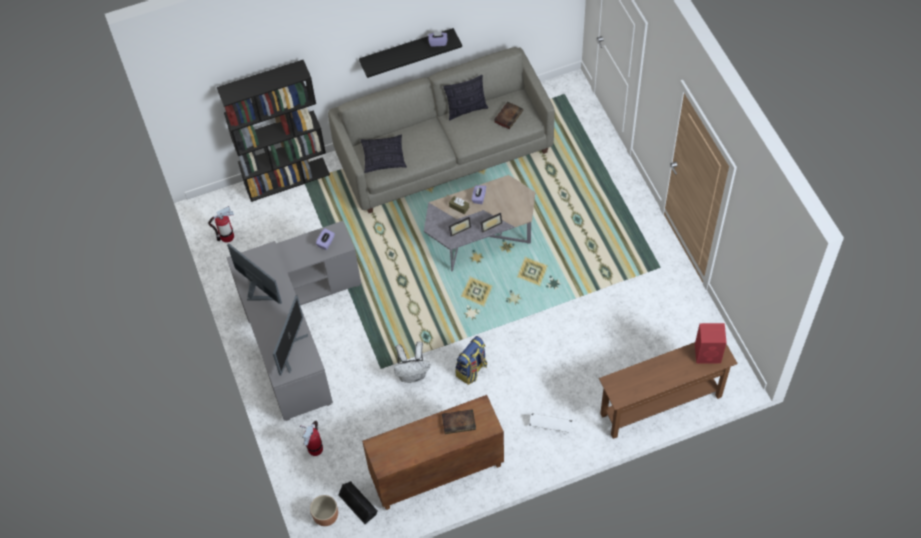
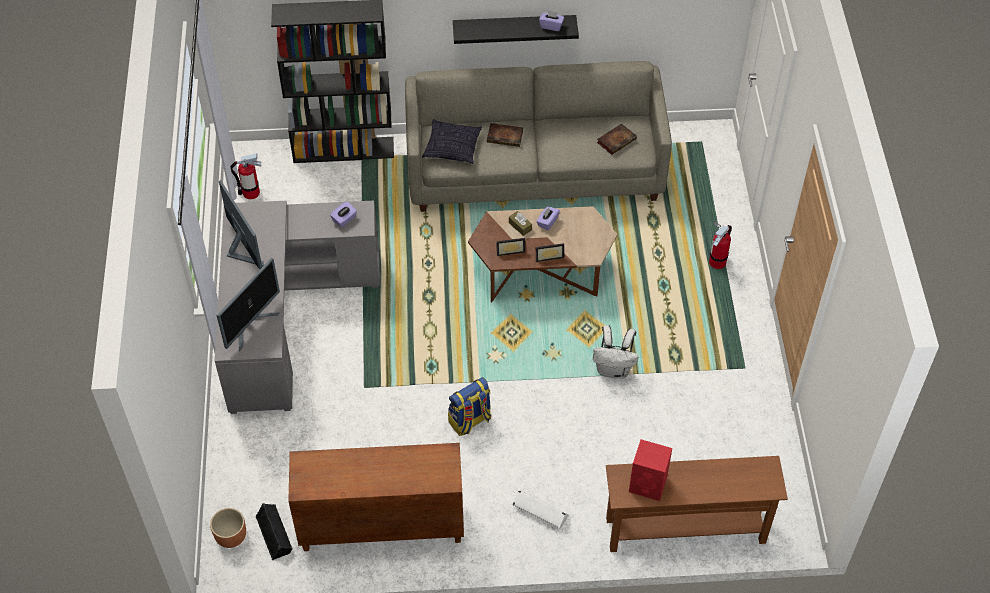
camera: 15 degrees right, 5 degrees down
(315, 448) = (251, 455): fire extinguisher -> fire extinguisher (717, 262)
(413, 374) = (398, 405): white backpack -> white backpack (614, 369)
(459, 422) = (413, 465): book -> book (506, 136)
(466, 109) = (570, 121): pillow -> none
(480, 235) = (541, 271): grey coffee table -> brown coffee table
(708, 353) = (754, 476): red speaker -> red speaker (648, 484)

